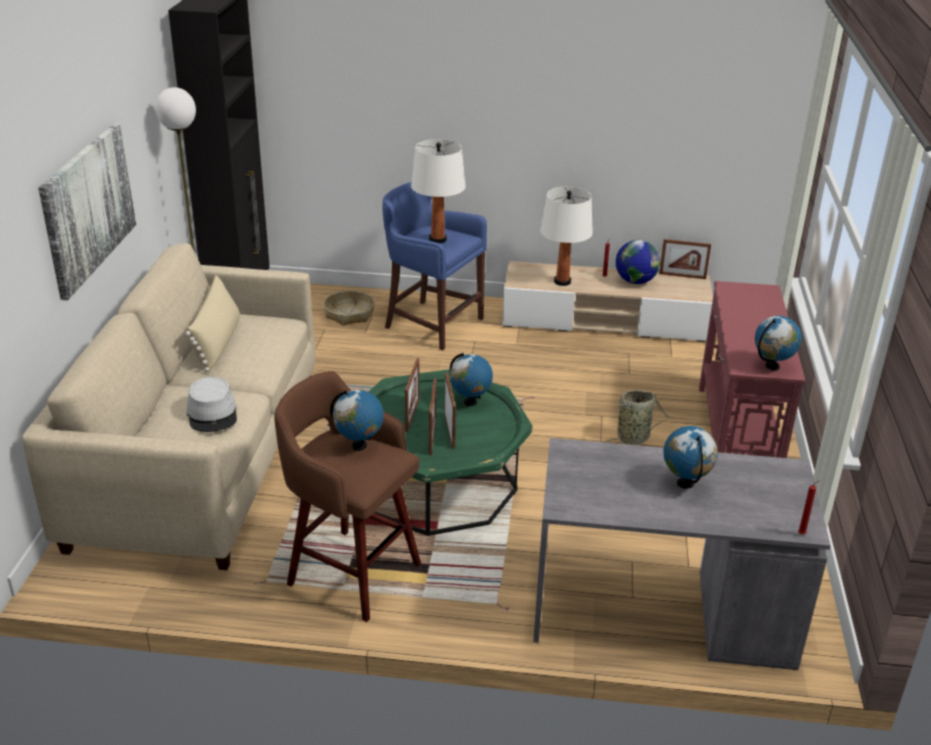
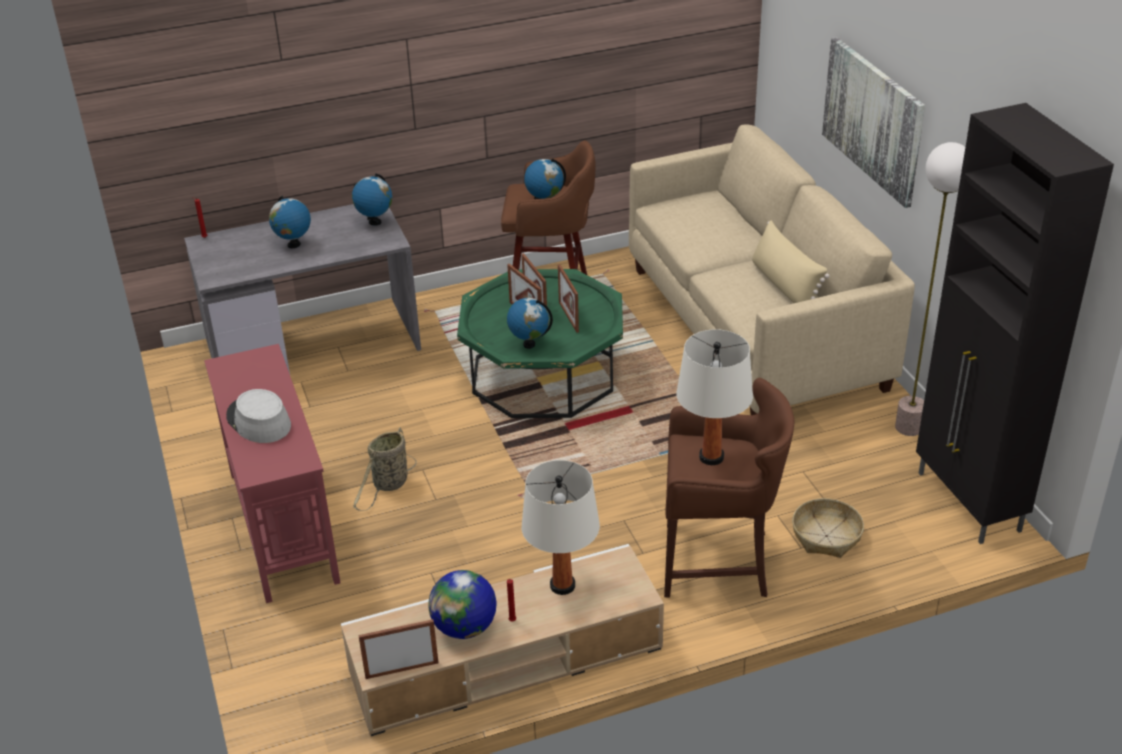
camera: 155 degrees right, 5 degrees up
(212, 414) = (700, 231): grey hat -> grey hat (258, 421)
(430, 323) = (719, 561): blue stool -> brown stool
(772, 366) = (237, 364): globe -> globe (375, 222)

